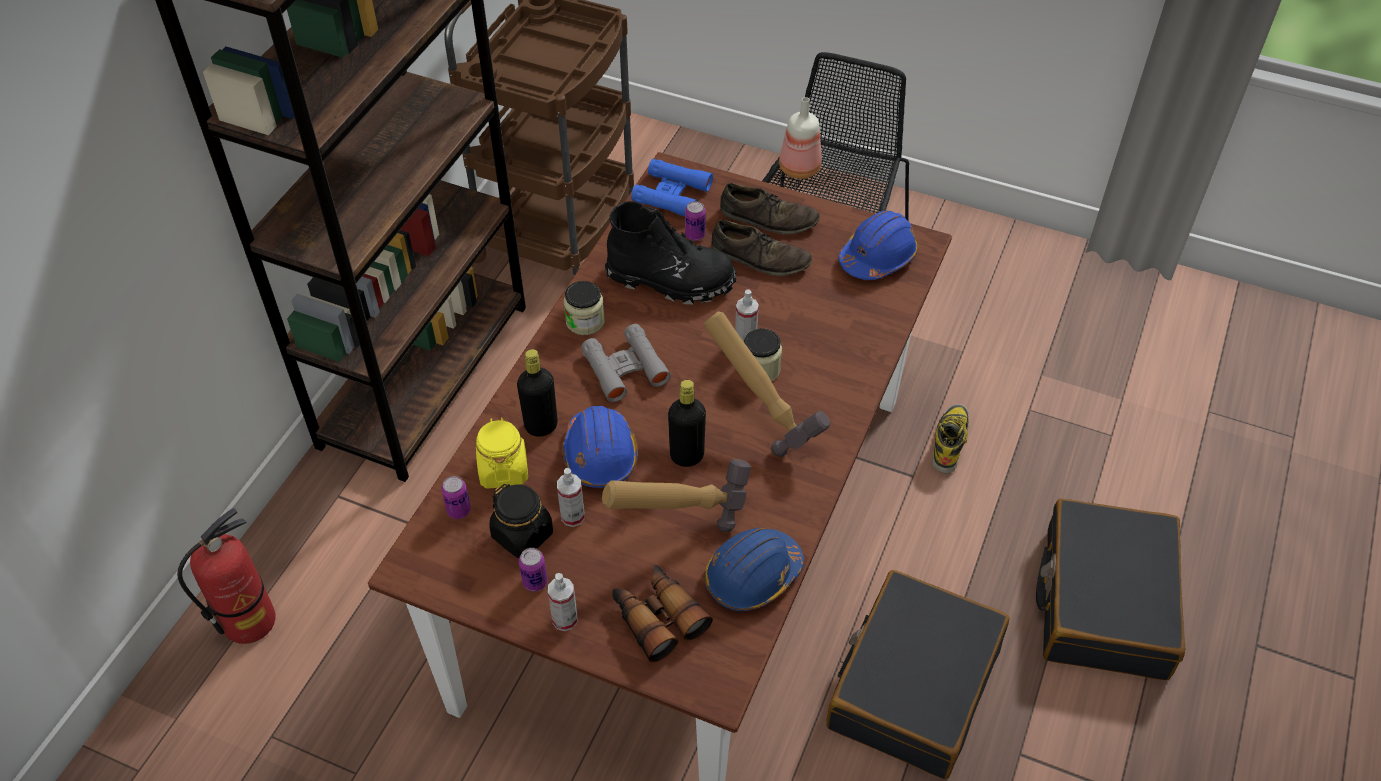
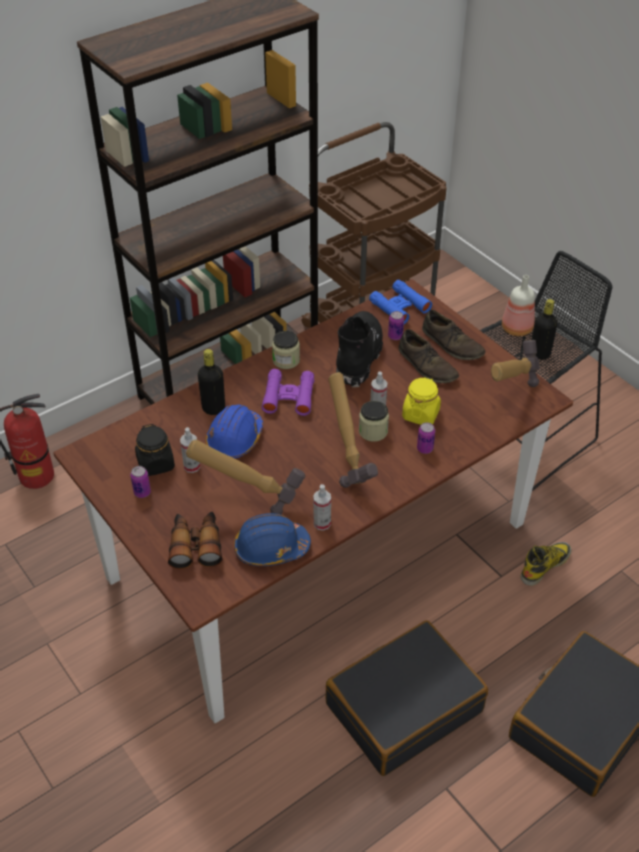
camera: 30 degrees right, 5 degrees down
(459, 510) = (131, 435): can -> can (425, 449)
(503, 469) = (173, 423): yellow jar -> yellow jar (420, 414)
(565, 619) = (142, 520): spray bottle -> spray bottle (322, 523)
(625, 368) = (289, 397): grey binoculars -> purple binoculars
(671, 280) = (358, 357): black boot -> black boot turned 120 degrees counterclockwise
(687, 456) = (286, 462): black bottle -> black bottle (539, 354)
(878, 257) = (508, 395): blue hard hat -> hammer

